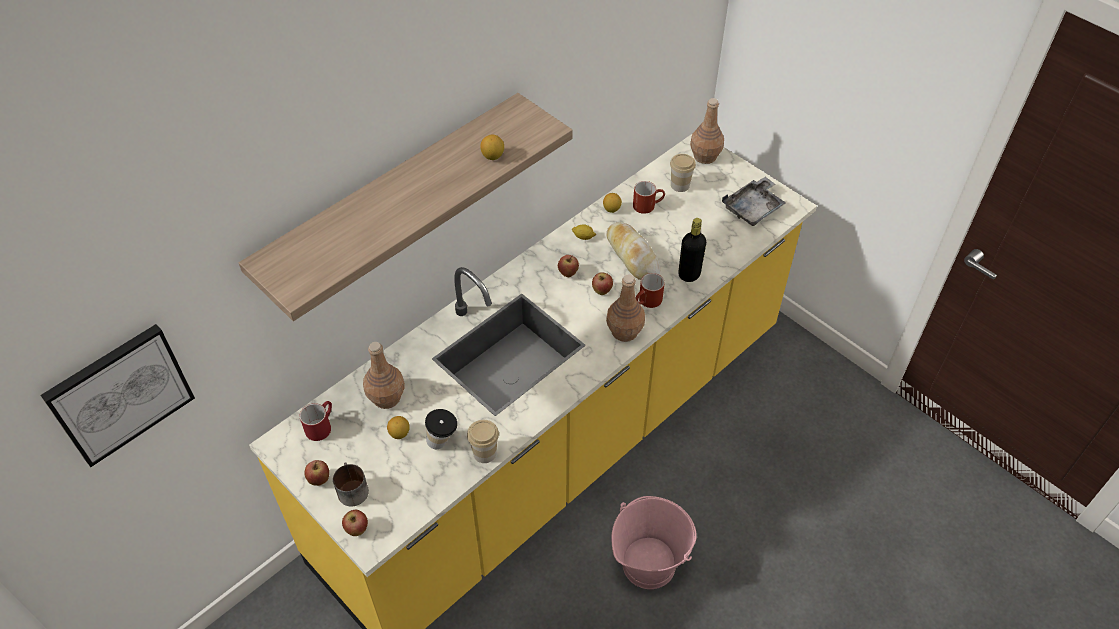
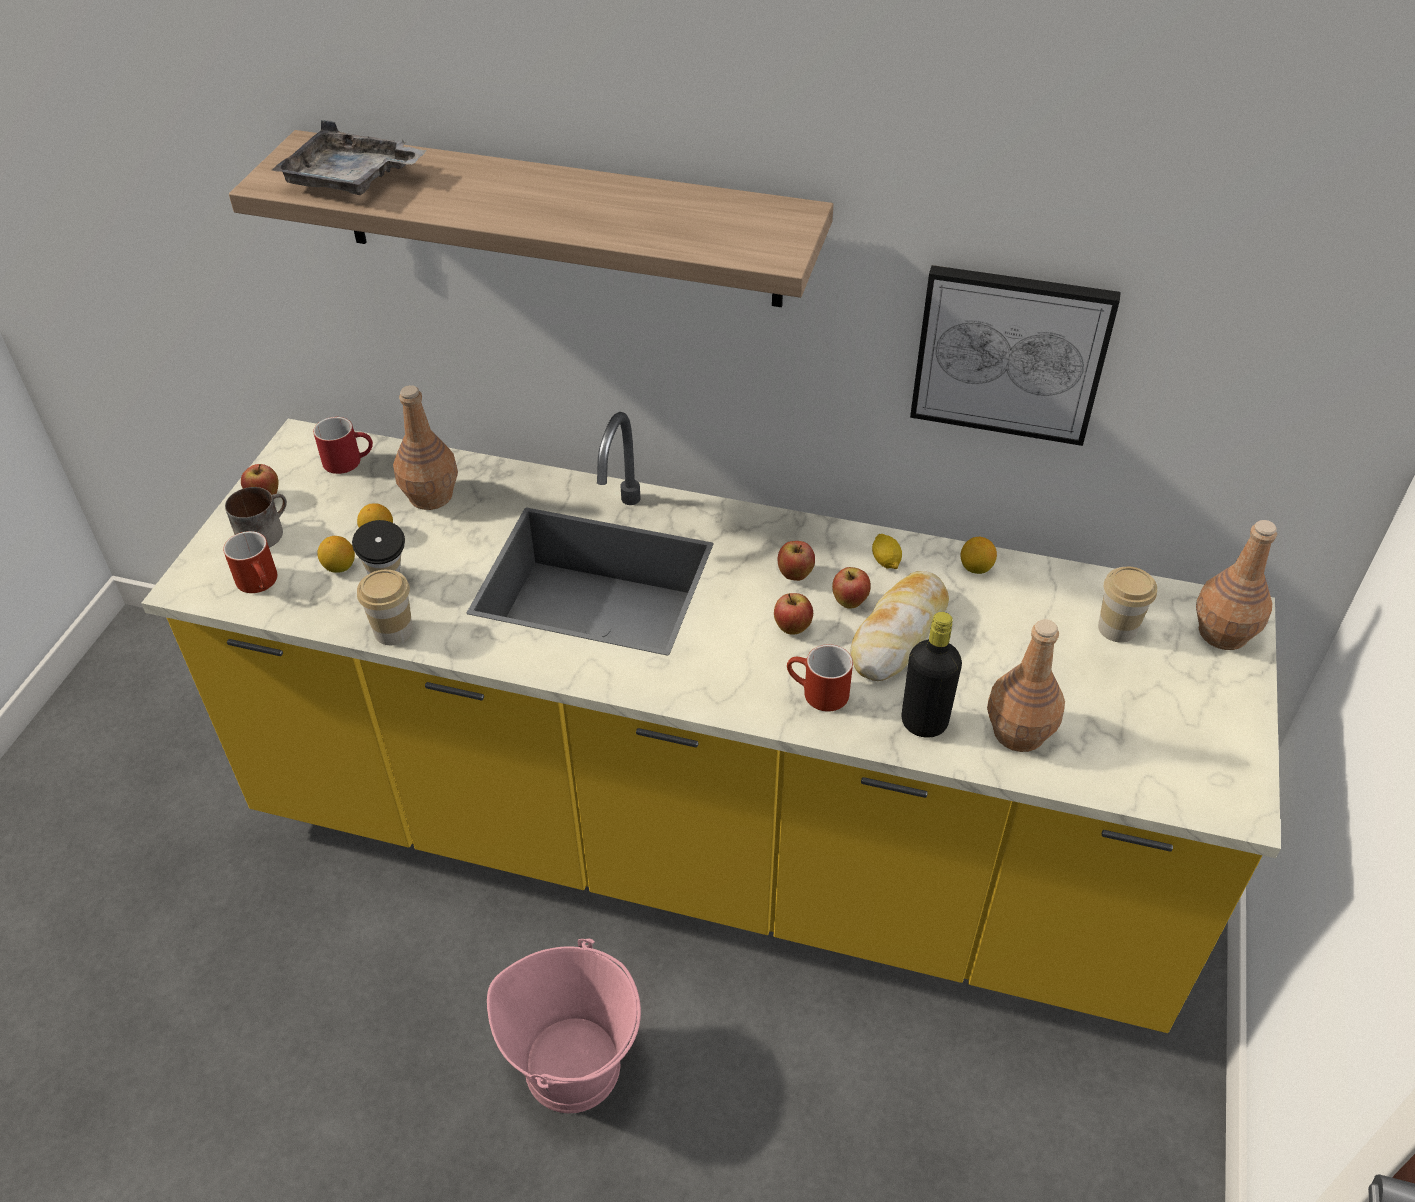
camera: 60 degrees right, 5 degrees down
(120, 393) = (128, 195): picture -> picture (1010, 353)
(357, 530) = (204, 565): apple -> apple (849, 602)
(493, 156) = (663, 230): lemon -> lemon (340, 567)
(624, 331) = (731, 689): brown bottle -> brown bottle (1018, 732)
(648, 205) = (1029, 607): red mug -> red mug (261, 583)
(753, 208) = (1168, 751): grey tray -> grey tray (351, 179)

